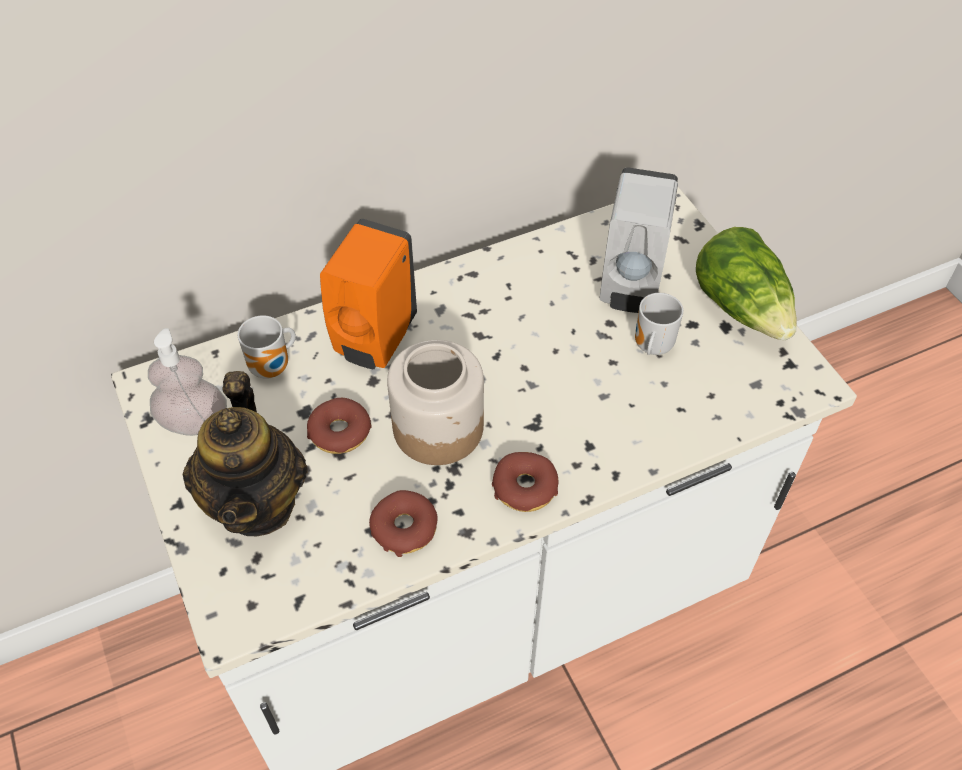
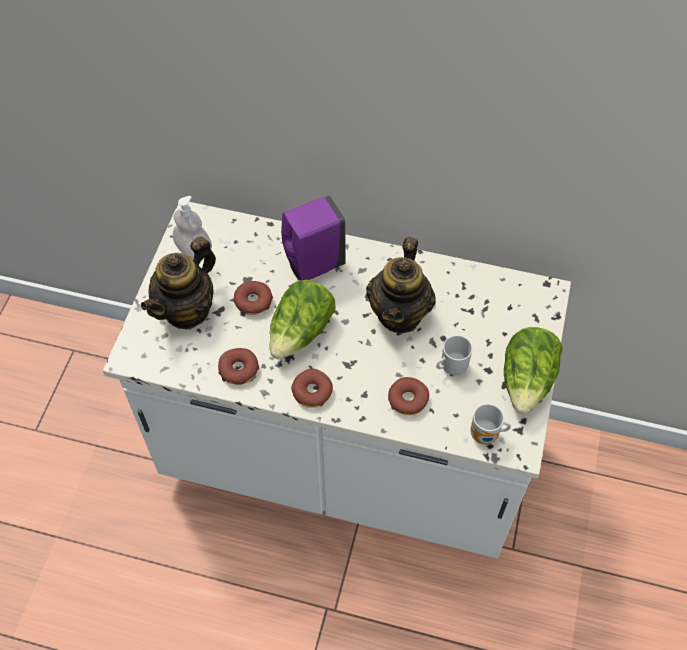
camera: 40 degrees right, 5 degrees up
(273, 368) = (253, 247): mug -> mug (486, 436)
(374, 341) = (312, 265): orange soap dispenser -> purple soap dispenser
(439, 427) = (301, 332): jar -> lettuce
(534, 328) = (400, 313): none -> teapot
(630, 288) = (475, 326): white soap dispenser -> none
(643, 416) = (407, 399): none -> donut

